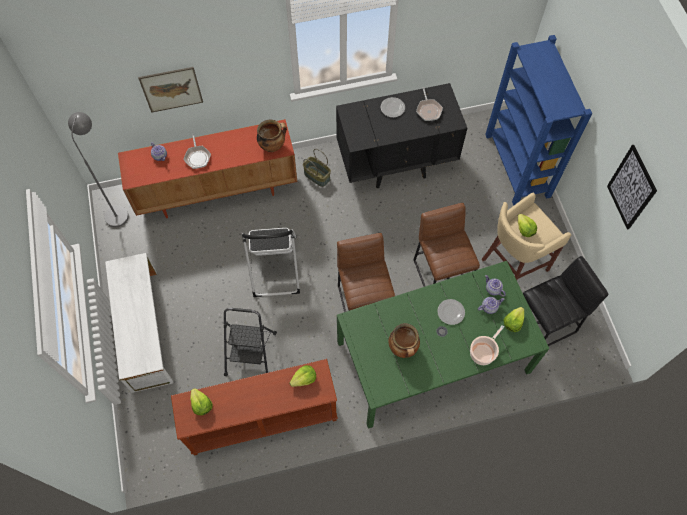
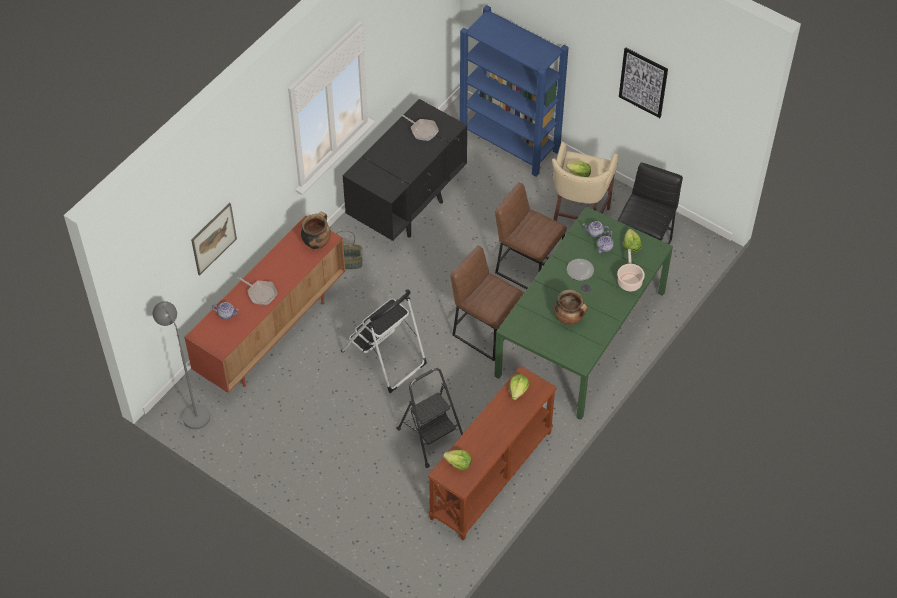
camera: 40 degrees left, 10 degrees down
(143, 329) = (319, 485): white bench -> none
(393, 108) = (392, 147): plate -> none

